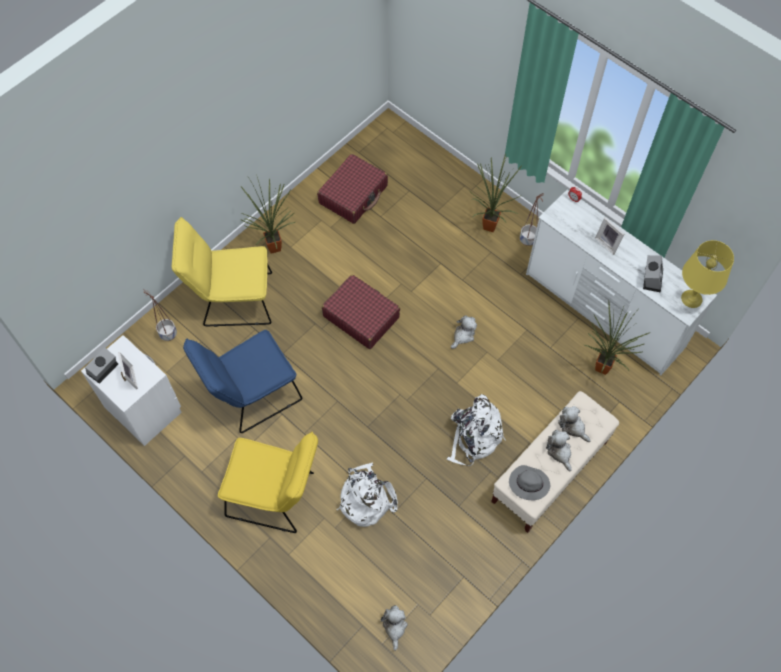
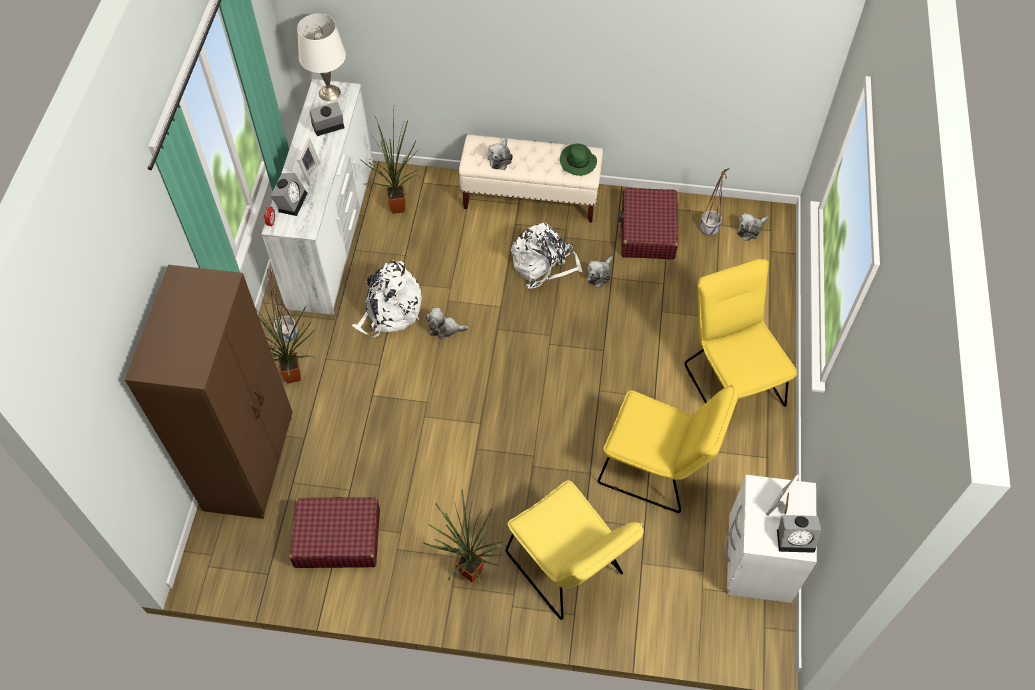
camera: 125 degrees left, 5 degrees down
(168, 334) = (662, 604): planter -> planter (709, 229)
(251, 395) = (658, 469): blue chair -> yellow chair
(361, 316) = (491, 428): red suitcase -> red suitcase (647, 231)
(365, 498) = (669, 310): white backpack -> white backpack (390, 311)
(441, 176) = (250, 462): none -> brown wardrobe
(528, 484) = (578, 162): grey hat -> green hat
(559, 452) = (531, 156): plush toy -> plush toy (599, 275)
(586, 220) = (291, 201): none -> alarm clock
(691, 298) = (329, 93): yellow table lamp -> white table lamp

